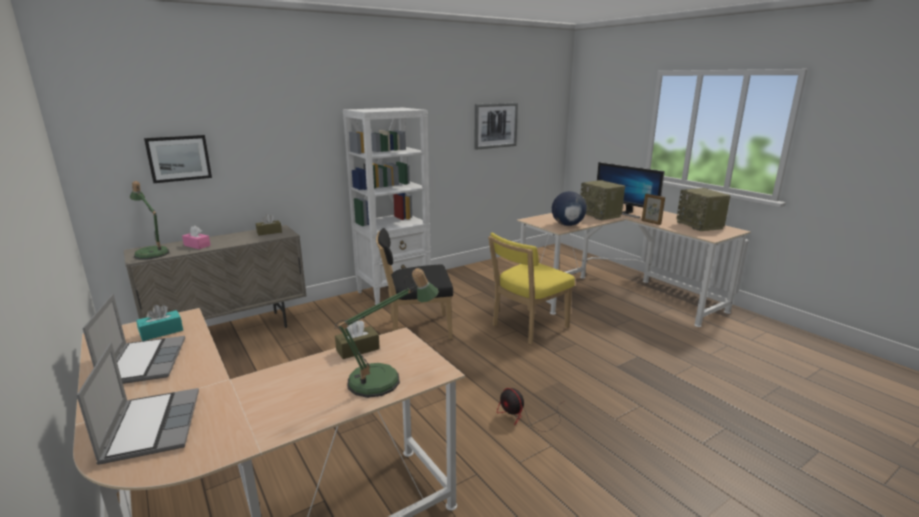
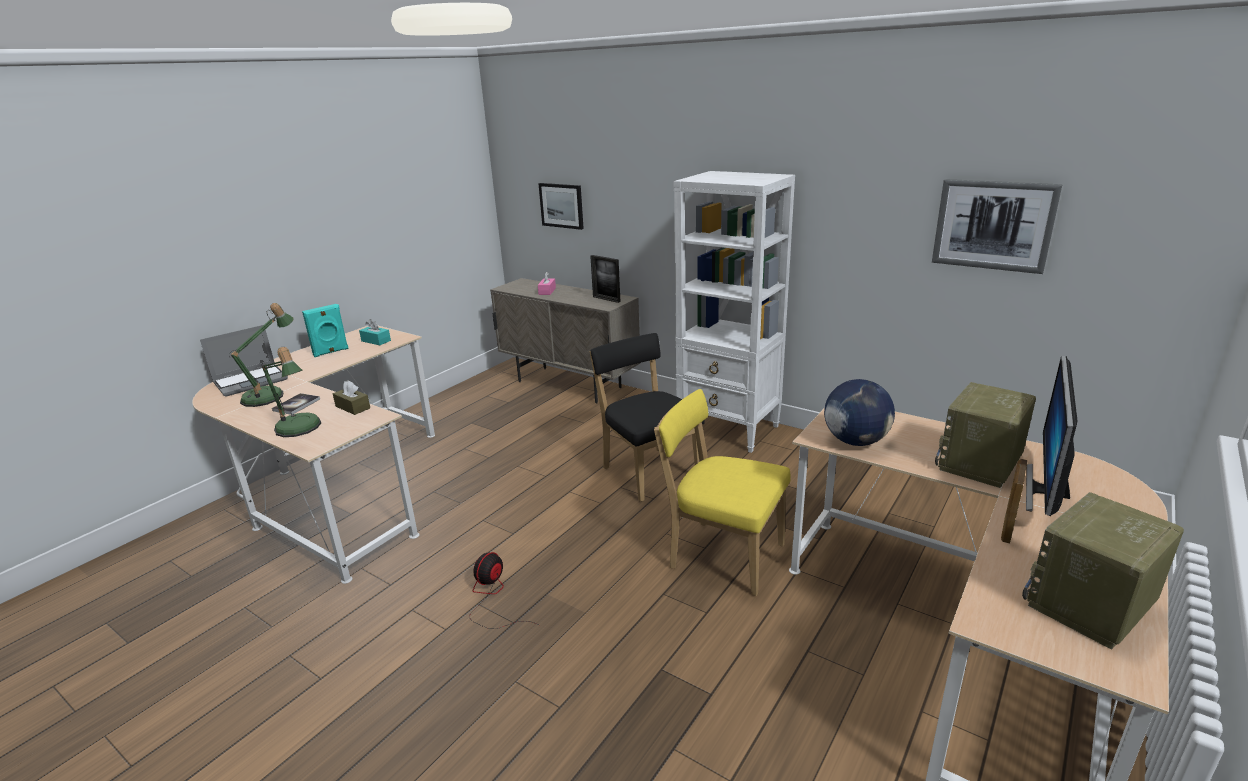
camera: 70 degrees right, 5 degrees up
(144, 362) = (331, 352): laptop -> turquoise speaker
(151, 252) = (519, 286): table lamp -> table lamp (269, 395)
(269, 232) = (606, 299): brown tissue box -> picture frame
(304, 384) = (296, 405): none -> book

